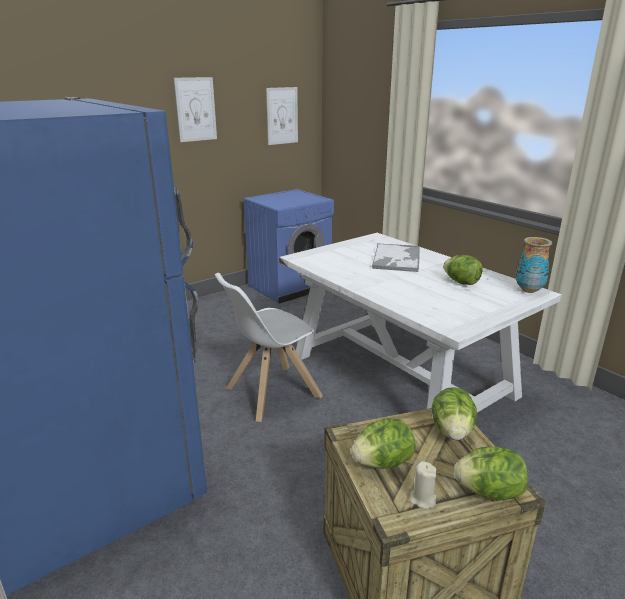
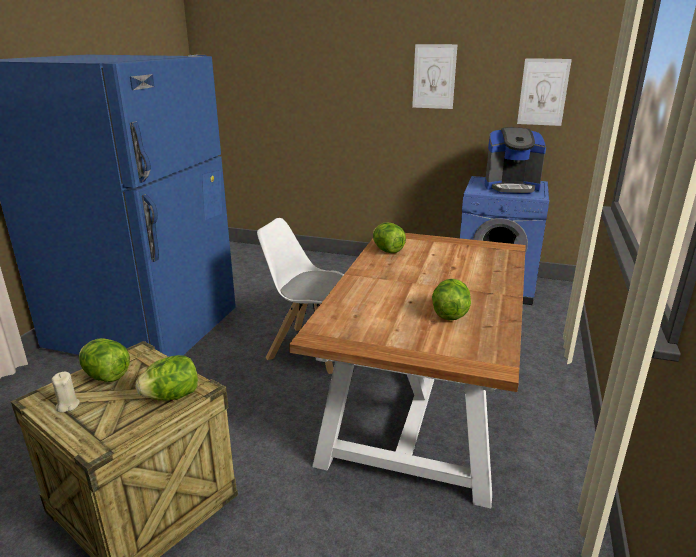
camera: 55 degrees right, 0 degrees up
(292, 198) = (511, 187): none -> coffee machine
(396, 258) = (462, 270): tray -> none
(401, 375) = (422, 404): white dining table -> brown dining table
(489, 492) = (88, 434): lettuce -> lettuce (387, 250)
(528, 290) = (492, 357): vase -> none

